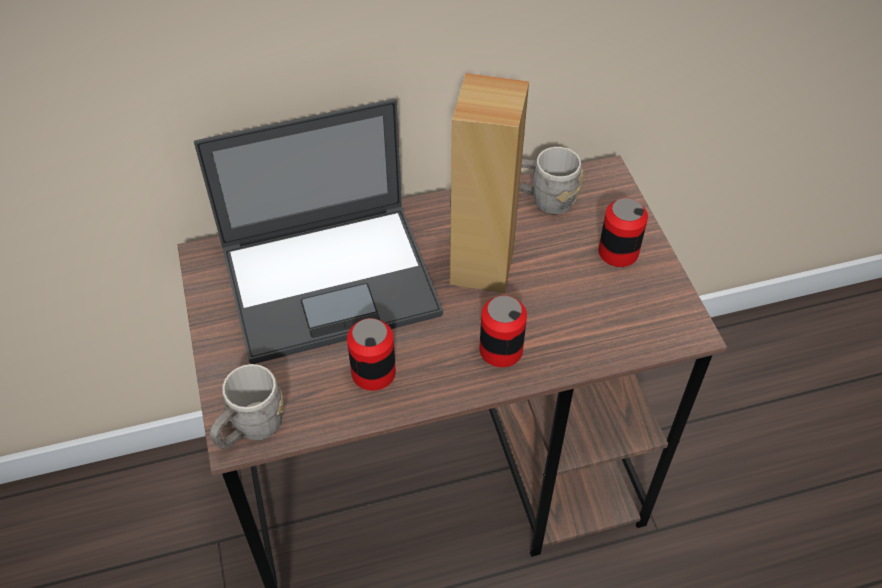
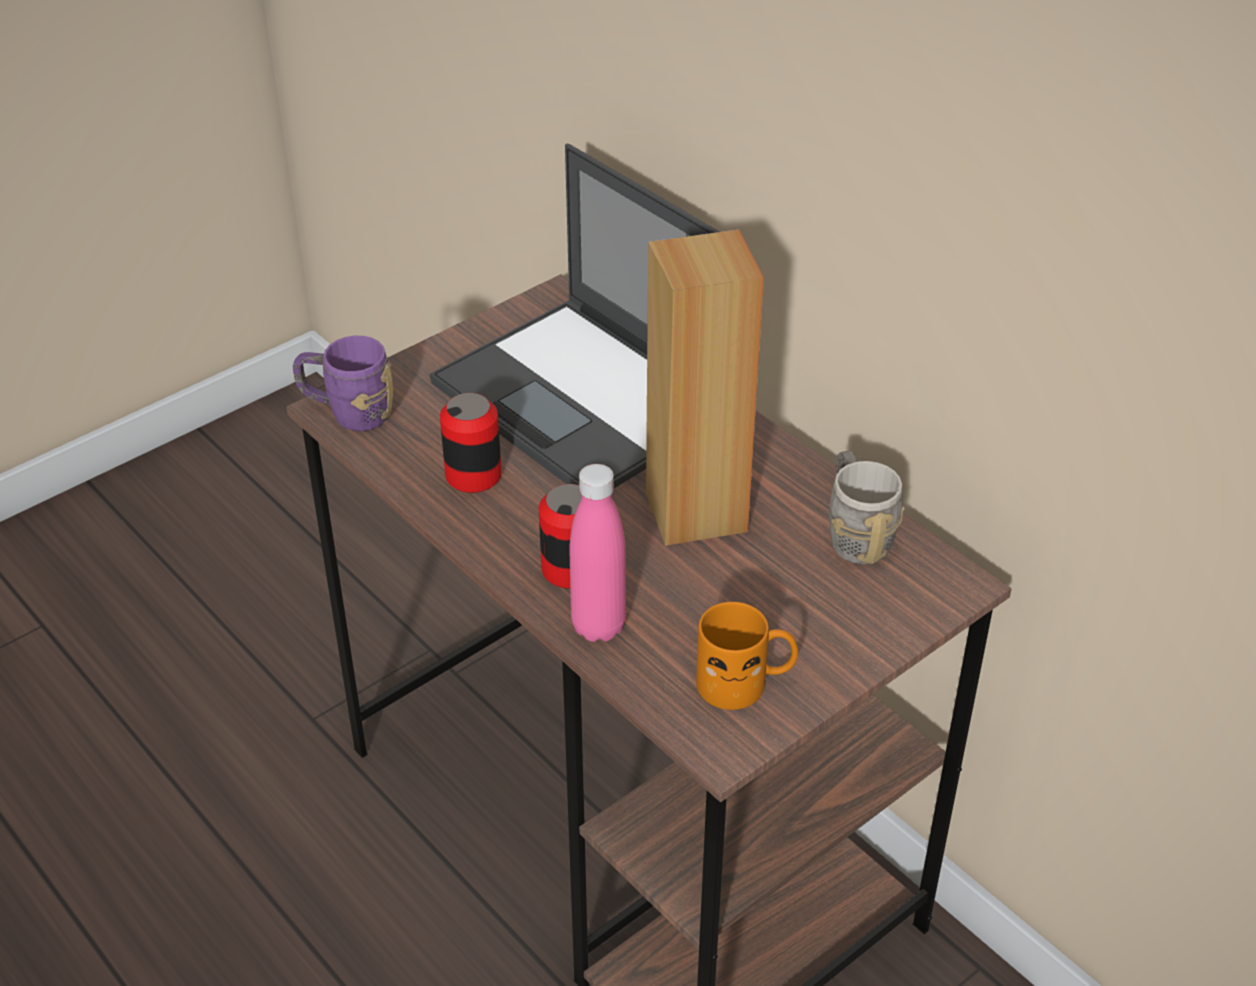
camera: 65 degrees right, 10 degrees down
(250, 430) = (348, 413): grey mug -> purple mug
(562, 355) = (598, 626): none -> pink bottle
(618, 252) = (814, 634): can -> none
(644, 300) = (745, 683): none -> orange mug

